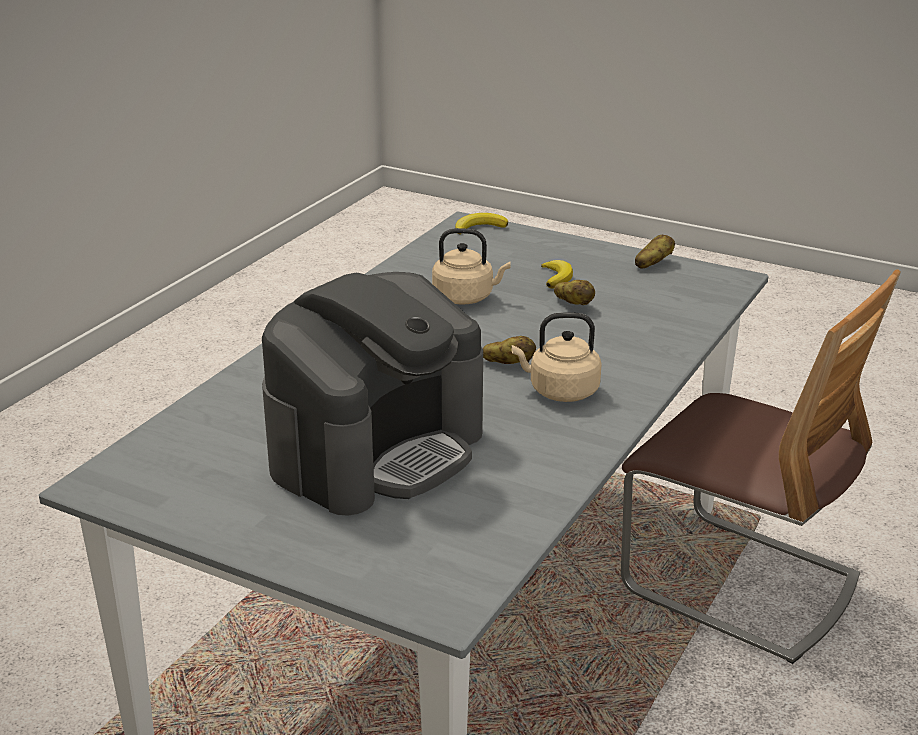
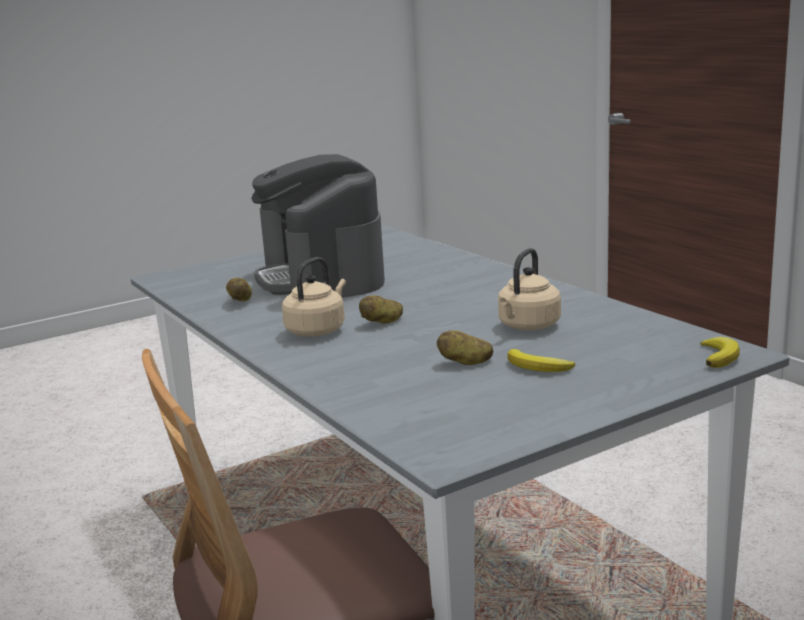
camera: 120 degrees right, 10 degrees down
(652, 264) = (531, 421): potato -> potato (241, 301)

